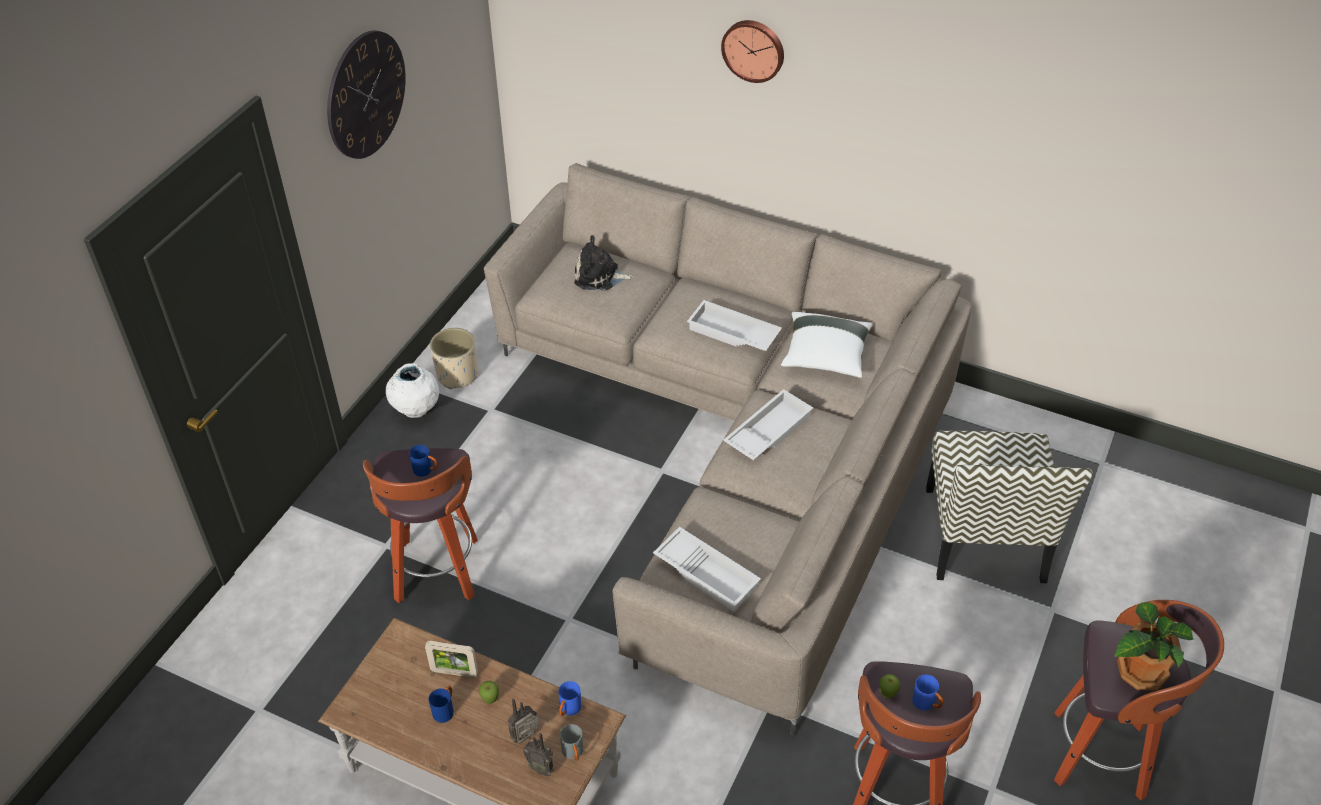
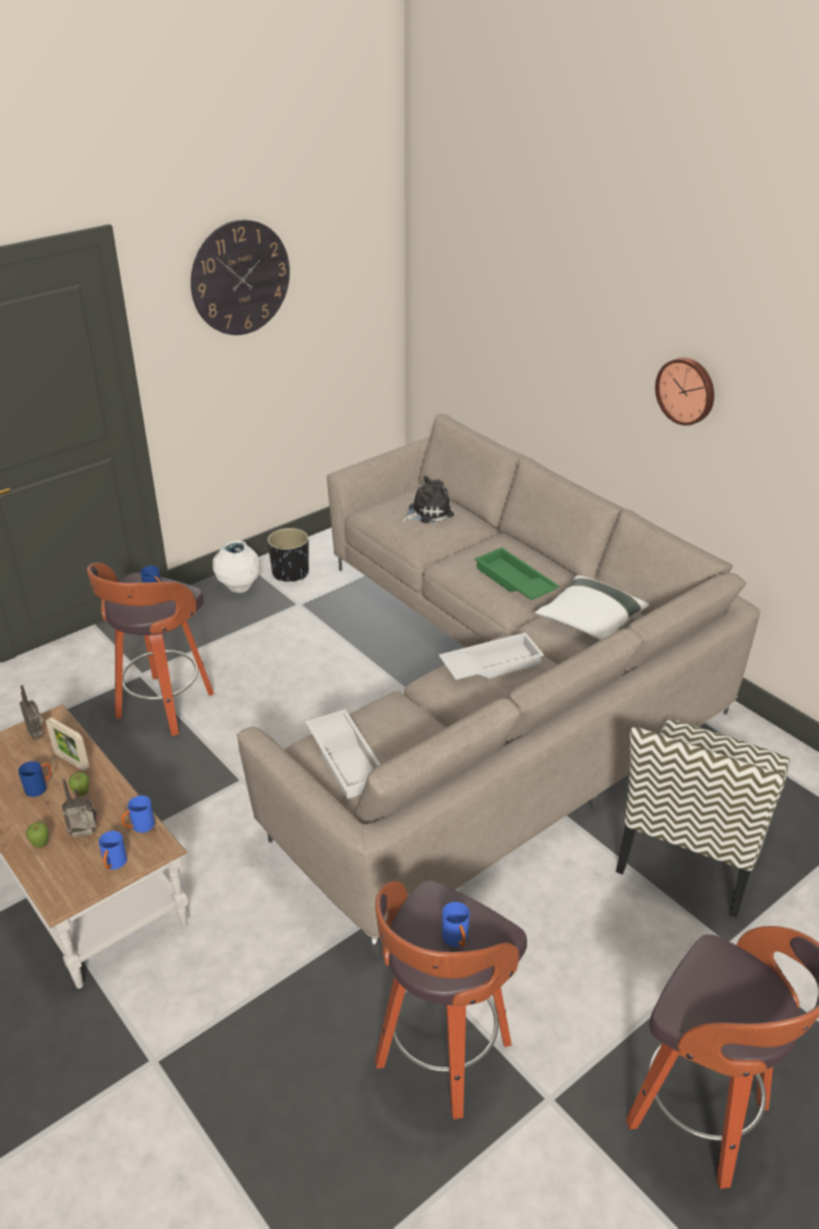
camera: 25 degrees right, 10 degrees down
(457, 375) = (291, 573): beige planter -> black planter
(541, 767) = (77, 865): radio -> radio (37, 734)
(574, 753) = (114, 865): grey mug -> blue mug
(599, 276) = (427, 512): plush toy -> plush toy turned 120 degrees clockwise
(732, 333) = (514, 581): white tray -> green tray
(754, 49) = (594, 307): wall clock -> wall clock (686, 390)
(887, 694) = (421, 915): apple -> apple (41, 845)
(1139, 672) = (728, 1005): potted plant -> none

